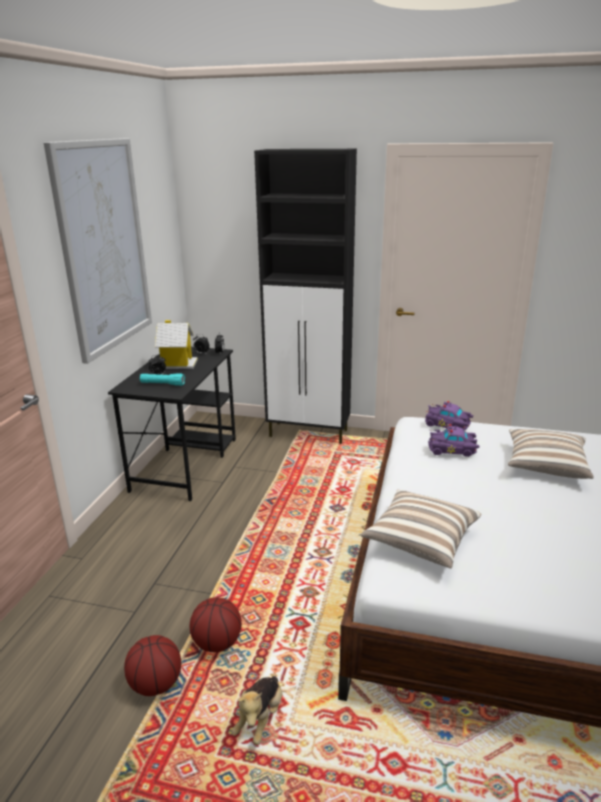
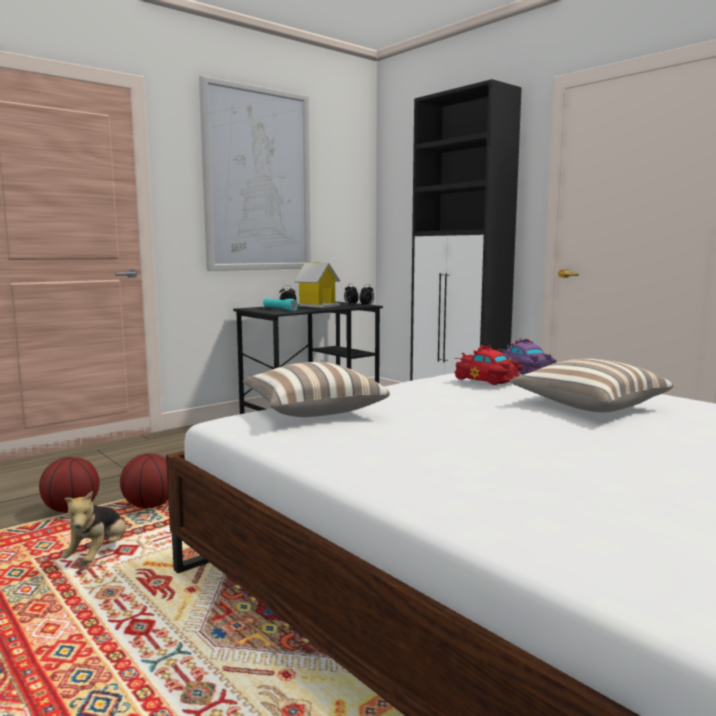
camera: 35 degrees right, 15 degrees down
(260, 718) = (98, 554): plush toy -> plush toy turned 45 degrees counterclockwise
(453, 450) = (487, 380): purple toy car -> red toy car

